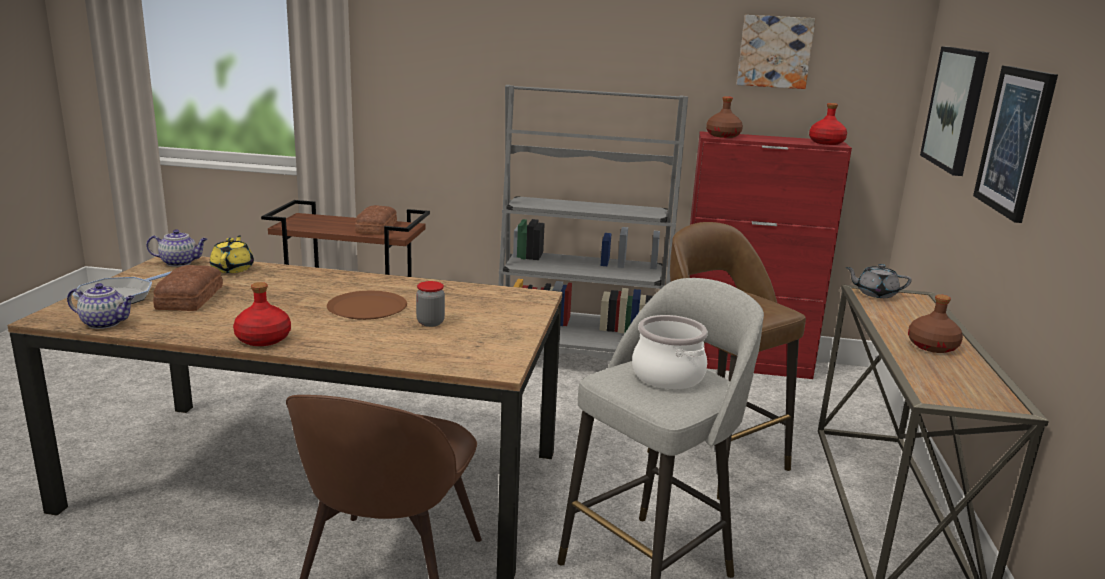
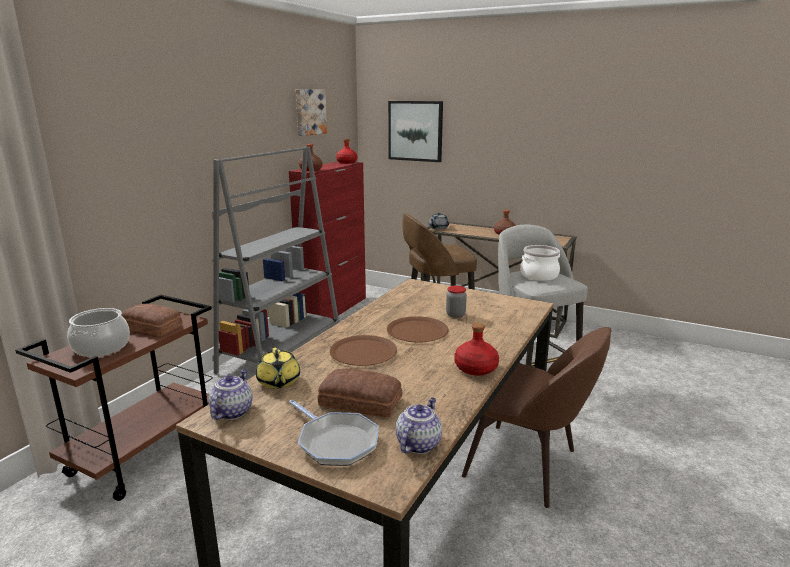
camera: 70 degrees left, 0 degrees up
(233, 269) = (278, 382): yellow teapot -> yellow teapot turned 120 degrees counterclockwise
(302, 290) = (363, 352): none -> brown plate
(328, 223) = (102, 347): none -> cooking pot
(1015, 141) = (491, 138): picture -> none

